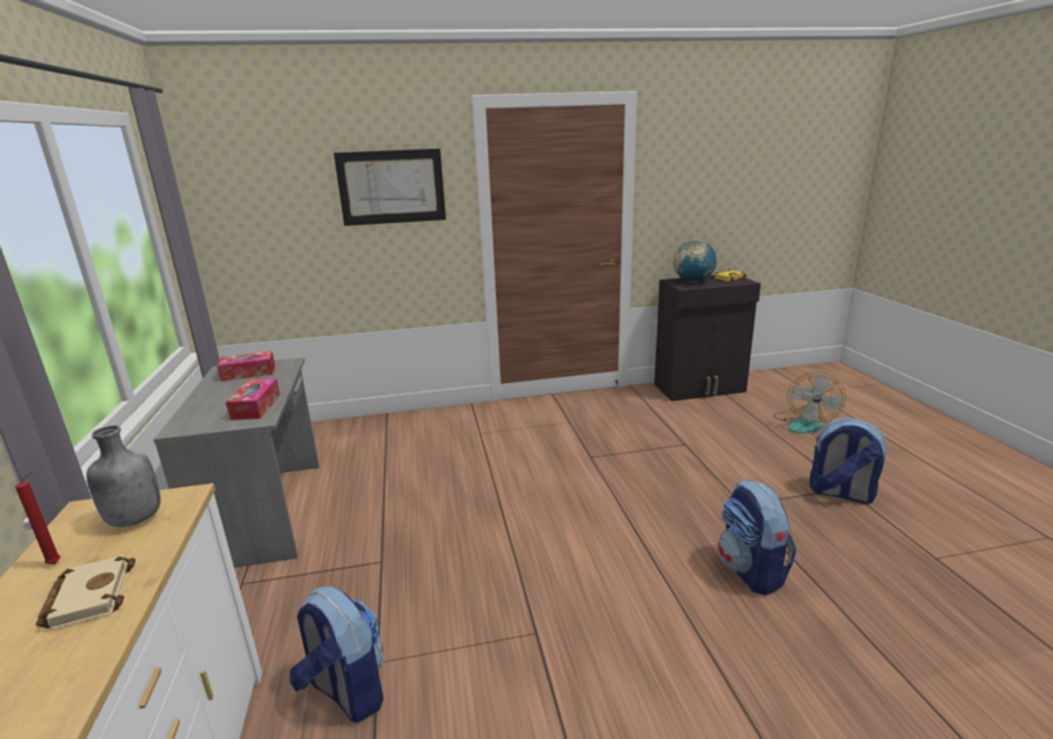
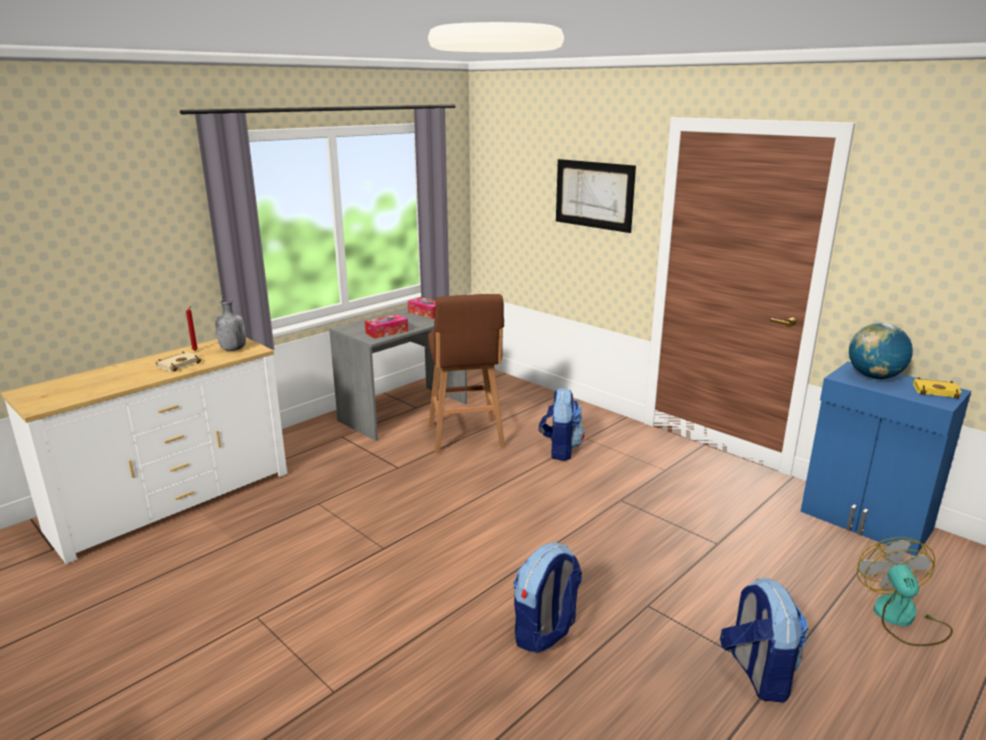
camera: 55 degrees right, 0 degrees up
(345, 692) = (292, 503): backpack -> backpack (560, 450)
(386, 493) = (465, 437): none -> brown stool
(700, 388) = (865, 522): black cabinet -> blue cabinet
(804, 423) = (901, 618): fan -> fan turned 105 degrees clockwise

